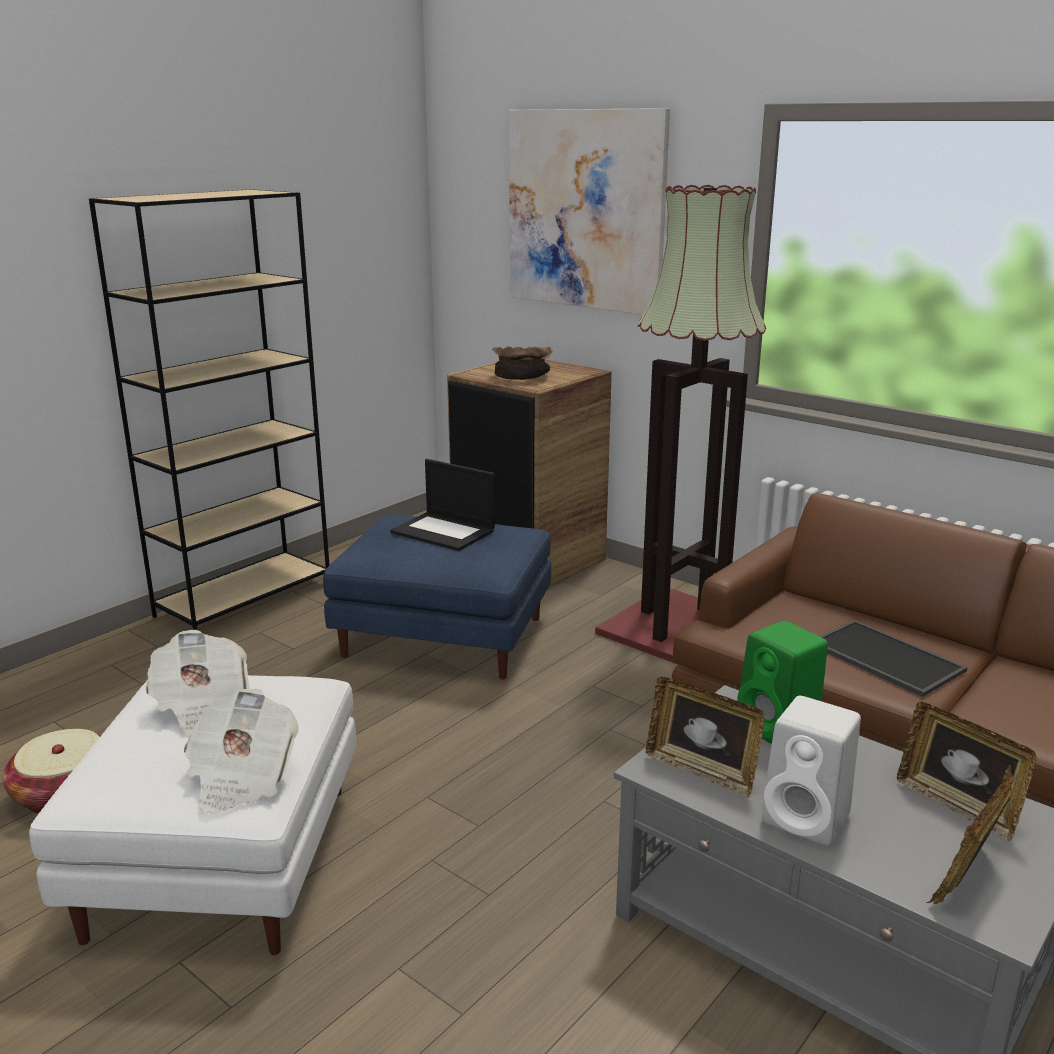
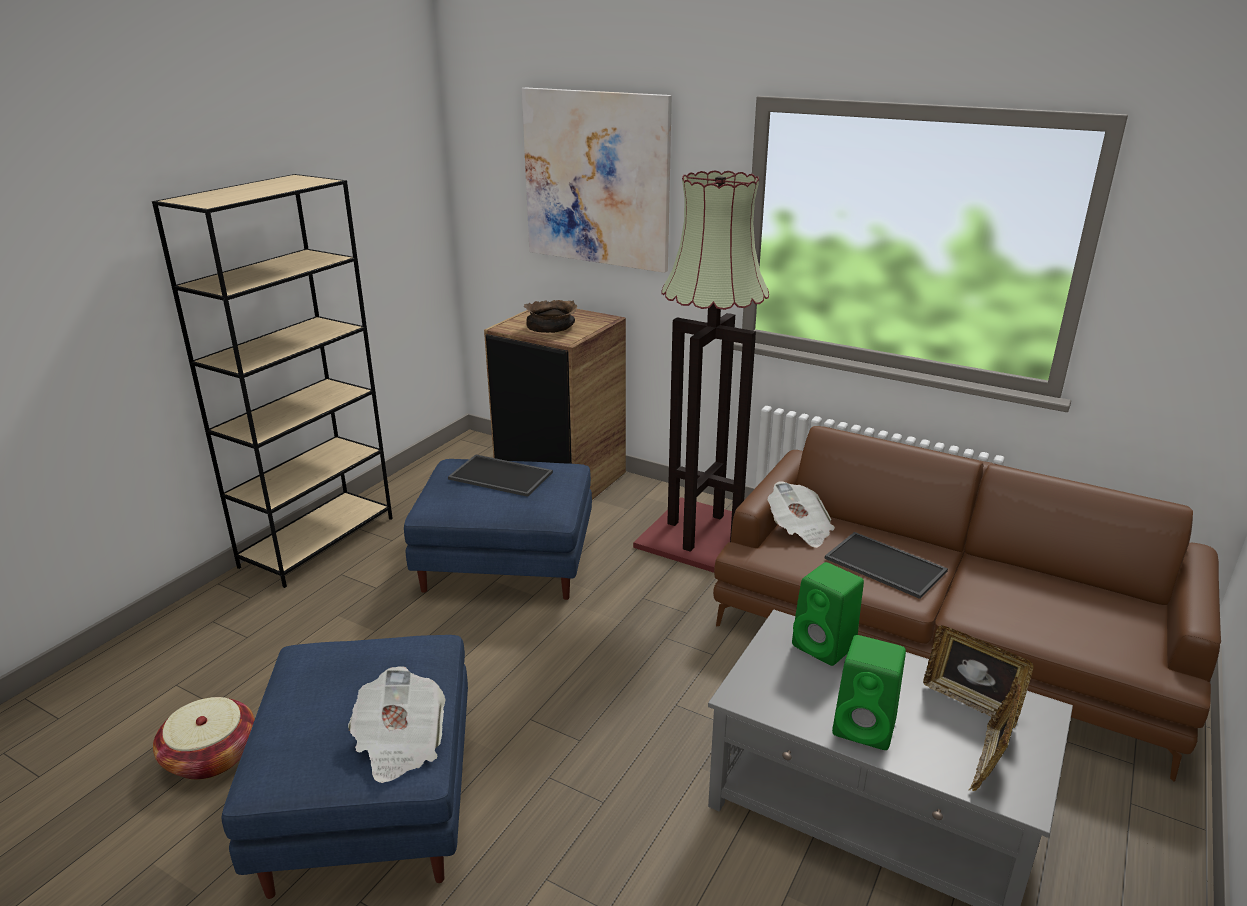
camera: 10 degrees left, 5 degrees up
(202, 706) = (343, 677): newspaper -> newspaper (799, 530)
(222, 857) = (370, 799): white ottoman -> blue ottoman
(444, 532) = (502, 475): laptop -> tray
(701, 770) = (775, 693): picture frame -> none
(808, 819) = (866, 727): white speaker -> green speaker

